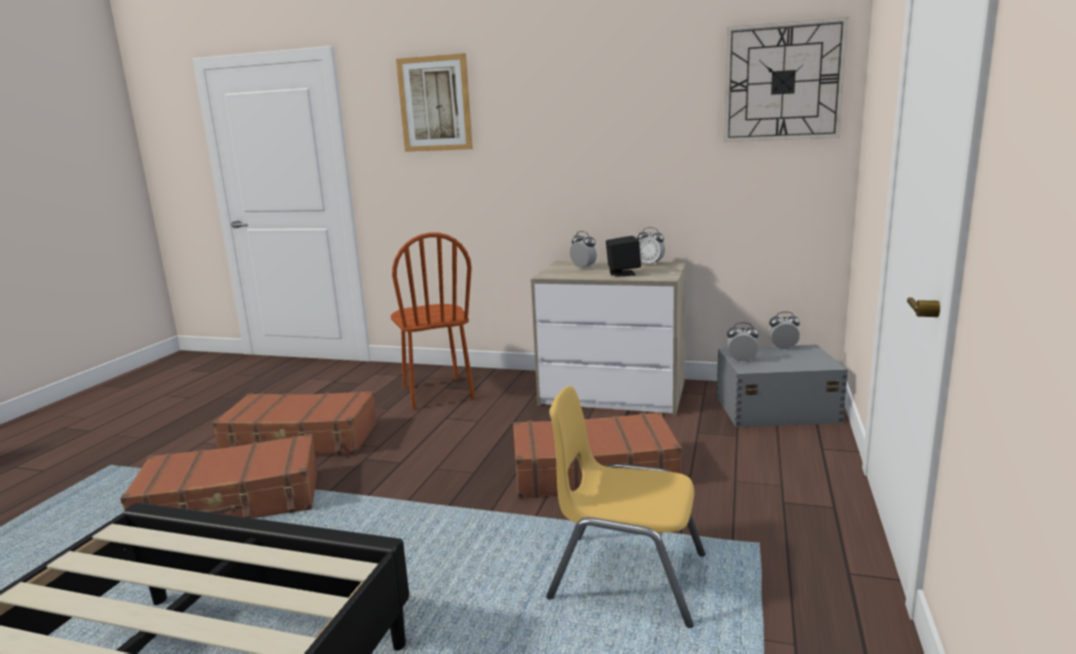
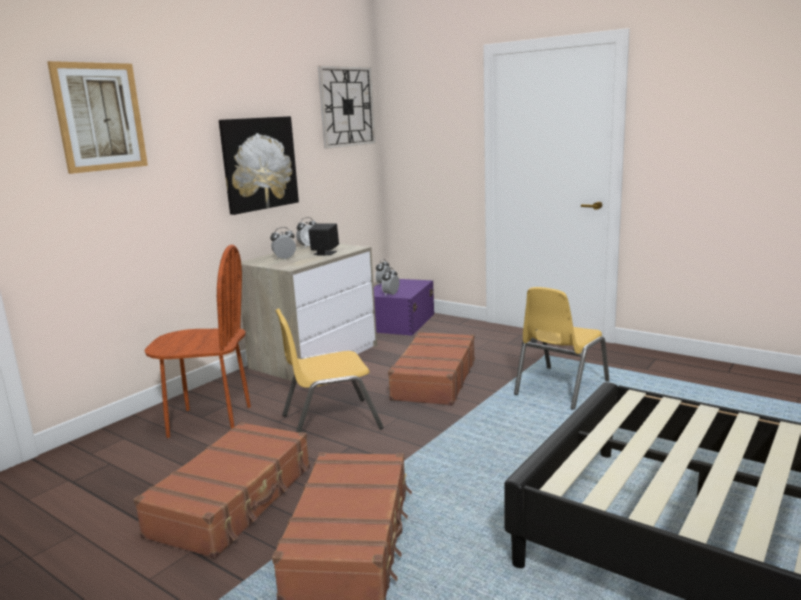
camera: 70 degrees left, 0 degrees up
(453, 440) = (330, 421): none -> yellow chair
(608, 155) = (259, 163): none -> picture
(775, 409) = (399, 322): grey storage box -> purple storage box

